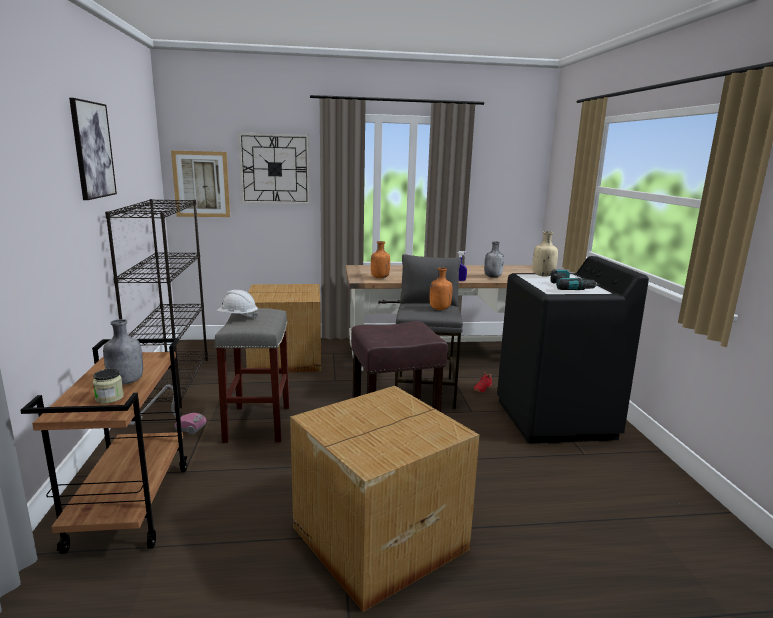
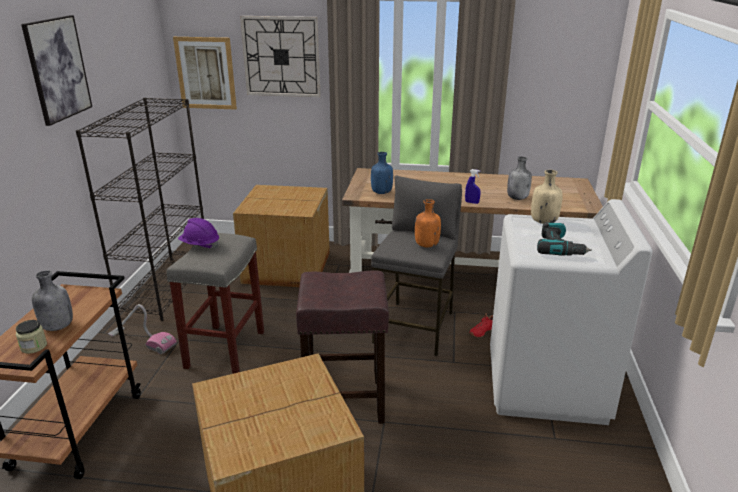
camera: 15 degrees right, 10 degrees up
(237, 317) = (200, 245): white hard hat -> purple hard hat
(379, 277) = (381, 192): orange bottle -> blue bottle
(555, 419) = (546, 385): black washing machine -> white washing machine

